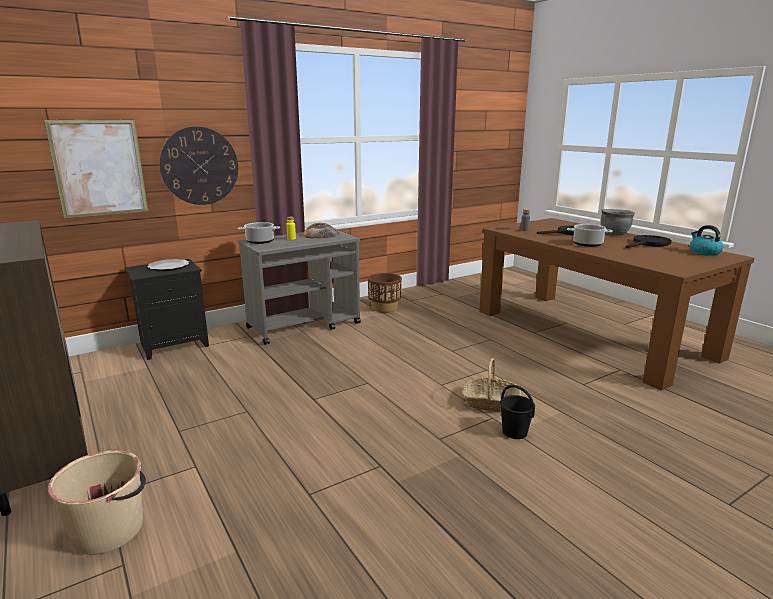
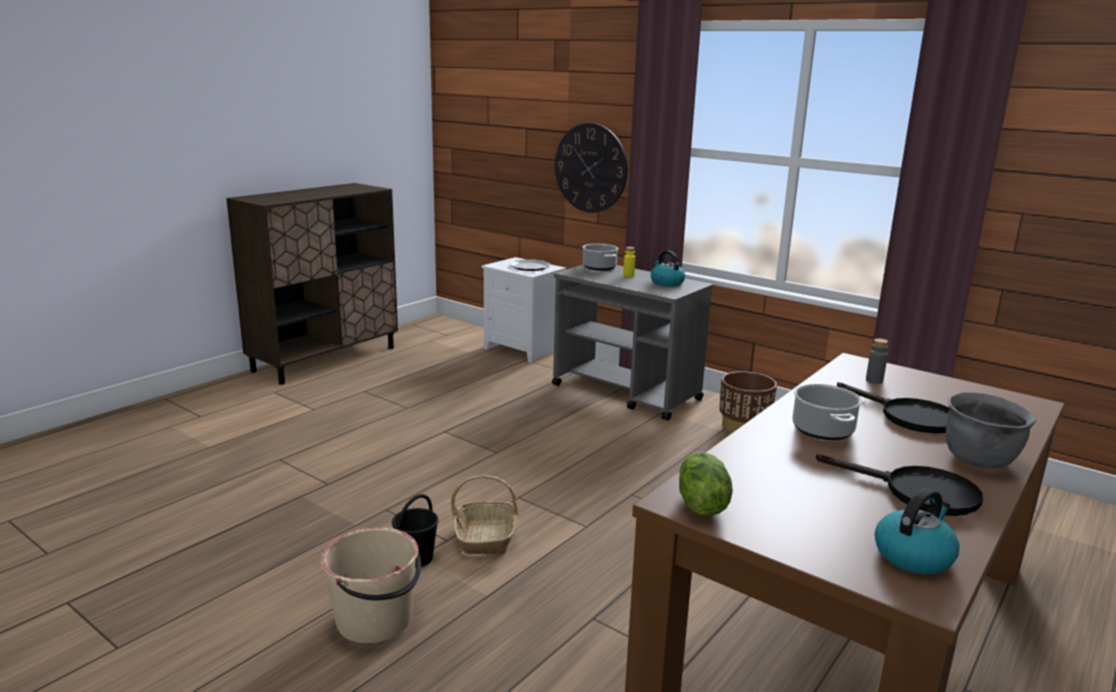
camera: 70 degrees right, 0 degrees up
(99, 168) = (512, 156): picture -> none
(109, 530) = (235, 403): beige bucket -> beige bucket (375, 620)
(174, 344) = (524, 349): black nightstand -> white nightstand
(320, 234) = (666, 283): bread -> kettle
(677, 268) = (700, 504): none -> lettuce

